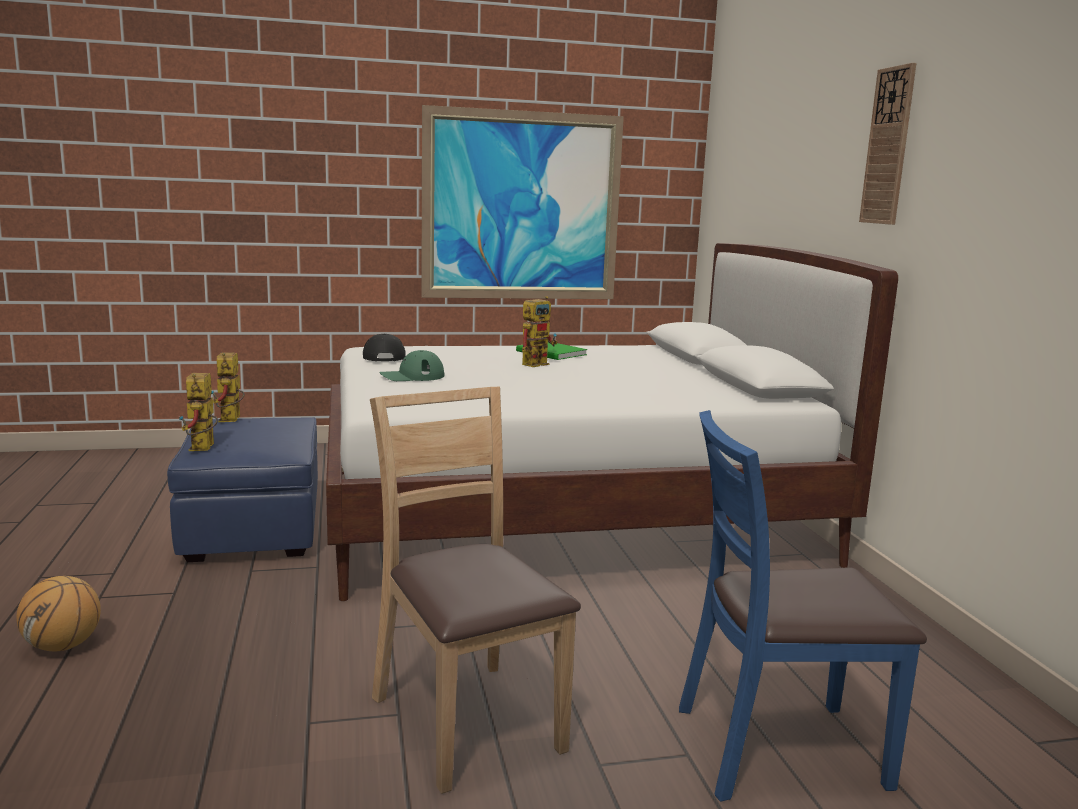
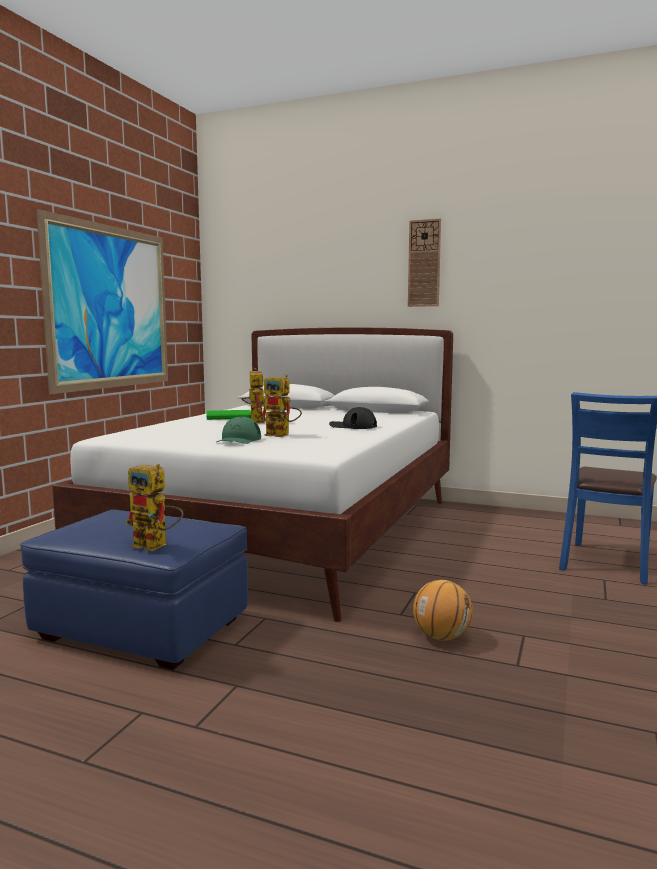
camera: 55 degrees left, 5 degrees down
(63, 646) = (293, 759): basketball -> basketball (442, 637)
(231, 420) = (78, 528): toy robot -> toy robot (282, 435)
(383, 356) = (158, 436): black cap -> black cap (352, 426)
(467, 721) = (544, 618): brown chair -> none

